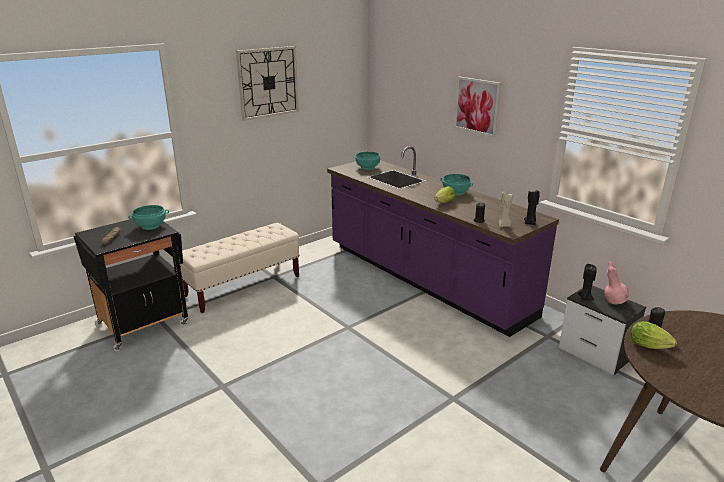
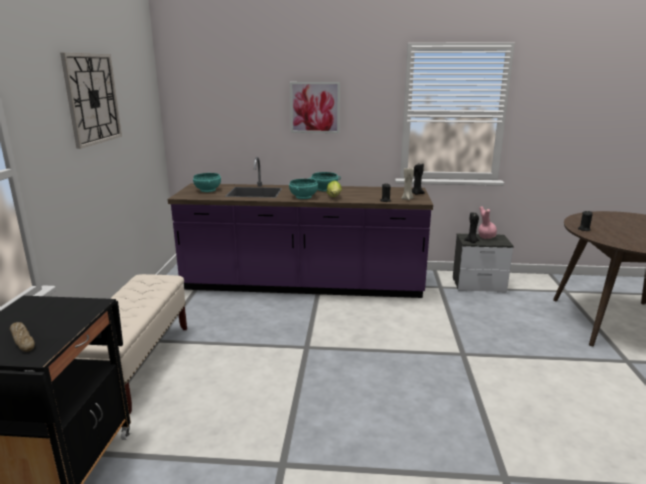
camera: 45 degrees left, 5 degrees down
(151, 226) = (58, 307): turquoise bowl -> turquoise bowl (304, 197)
(651, 347) = (603, 237): lettuce -> none

